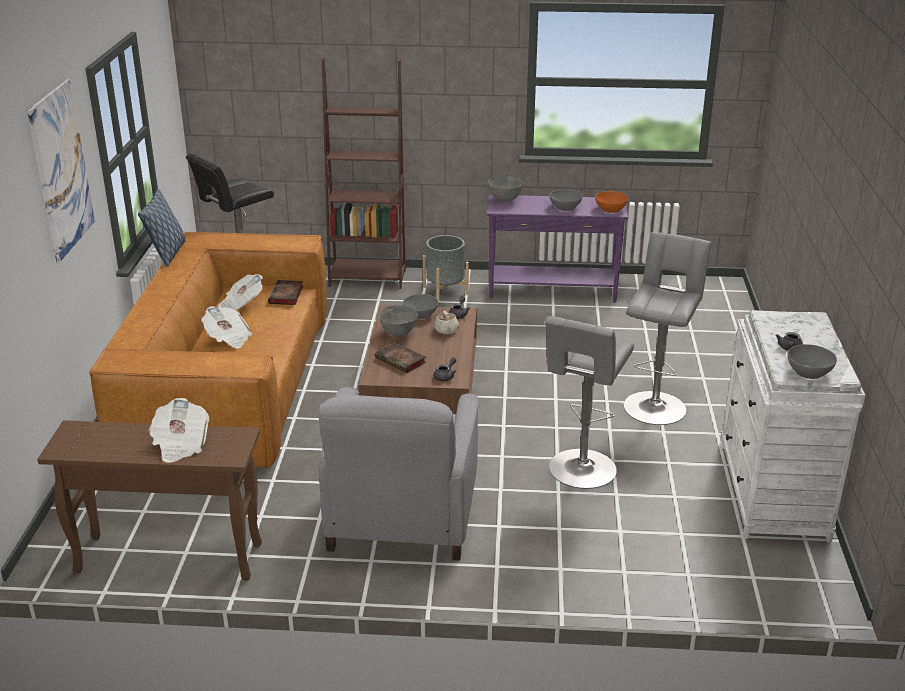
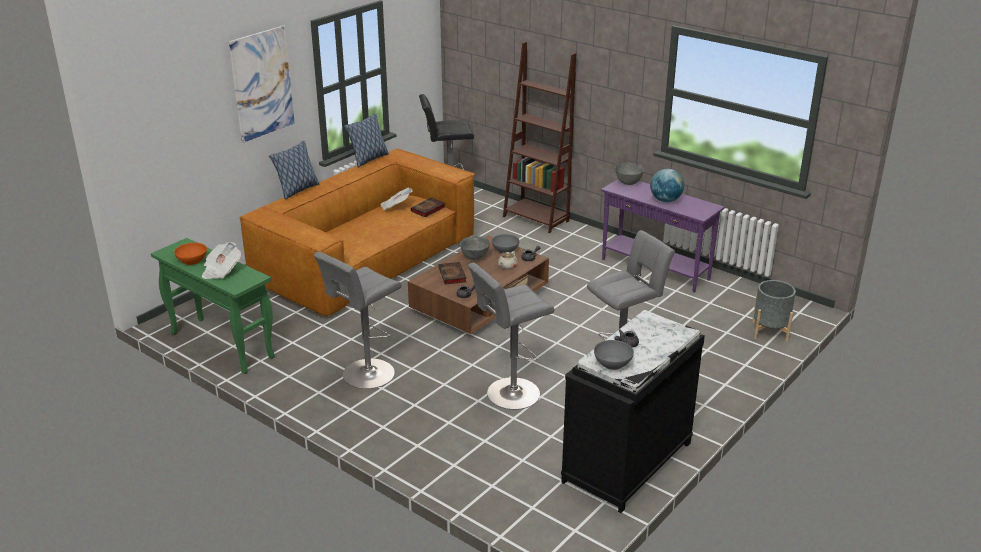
camera: 35 degrees right, 0 degrees up
(125, 316) = (297, 190): none -> pillow
(167, 558) = (221, 345): brown console table -> green console table
(228, 338) = (360, 225): newspaper -> none
(401, 517) = (365, 375): grey armchair -> grey stool
(445, 290) = (578, 244): grey planter -> grey planter (770, 331)
(565, 207) = (665, 200): grey bowl -> globe
(611, 209) = (699, 212): orange bowl -> orange bowl (192, 260)
(773, 490) = (627, 462): white dresser -> black dresser

